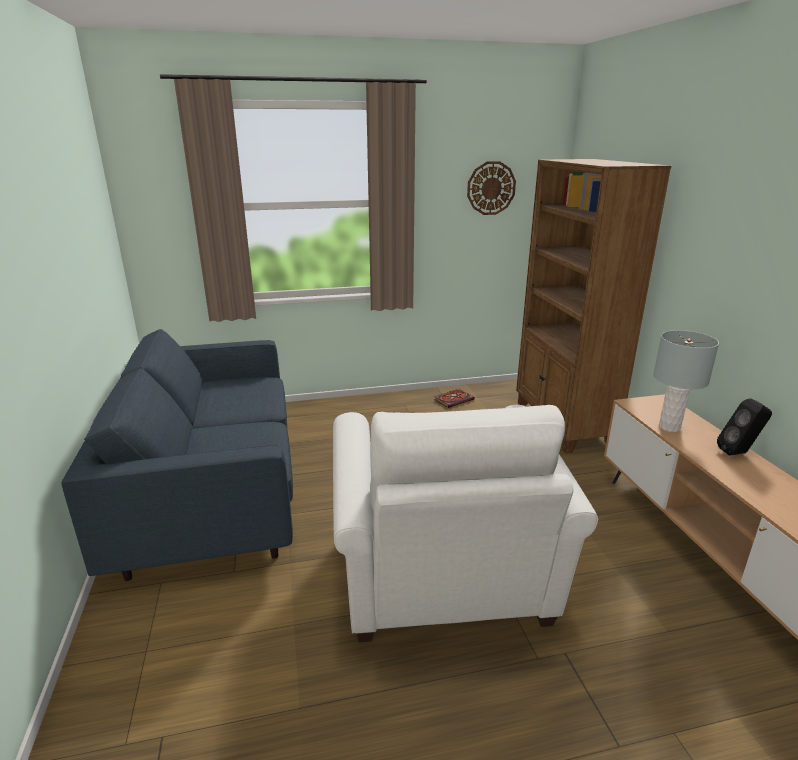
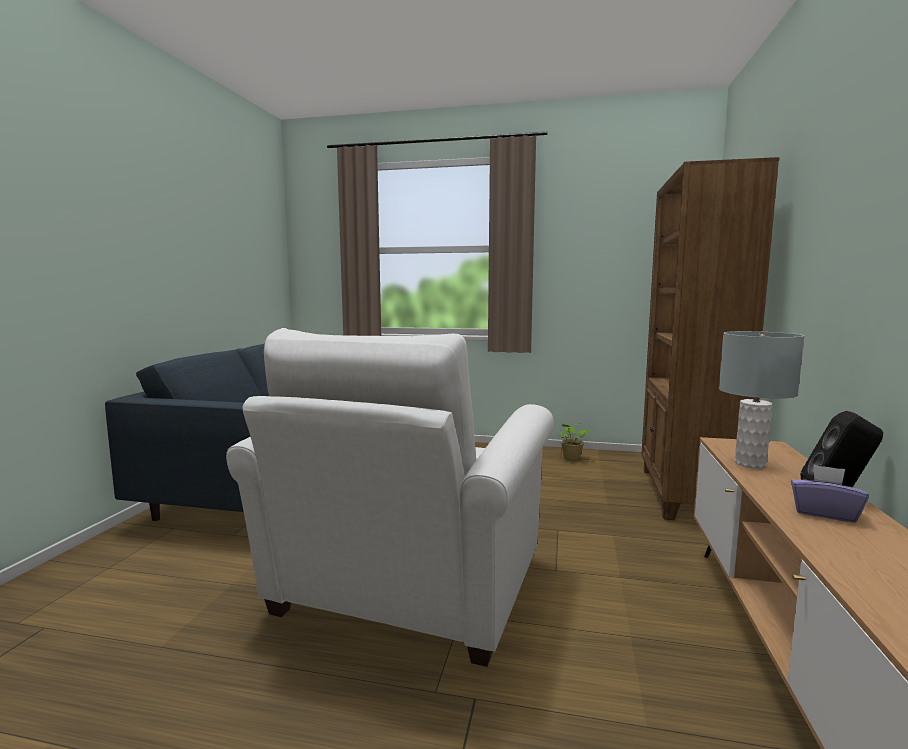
camera: 25 degrees right, 15 degrees down
(454, 399) = (571, 458): book -> potted plant
(491, 188) = (622, 234): wall clock -> none
(745, 471) = (824, 513): none -> purple tissue box

